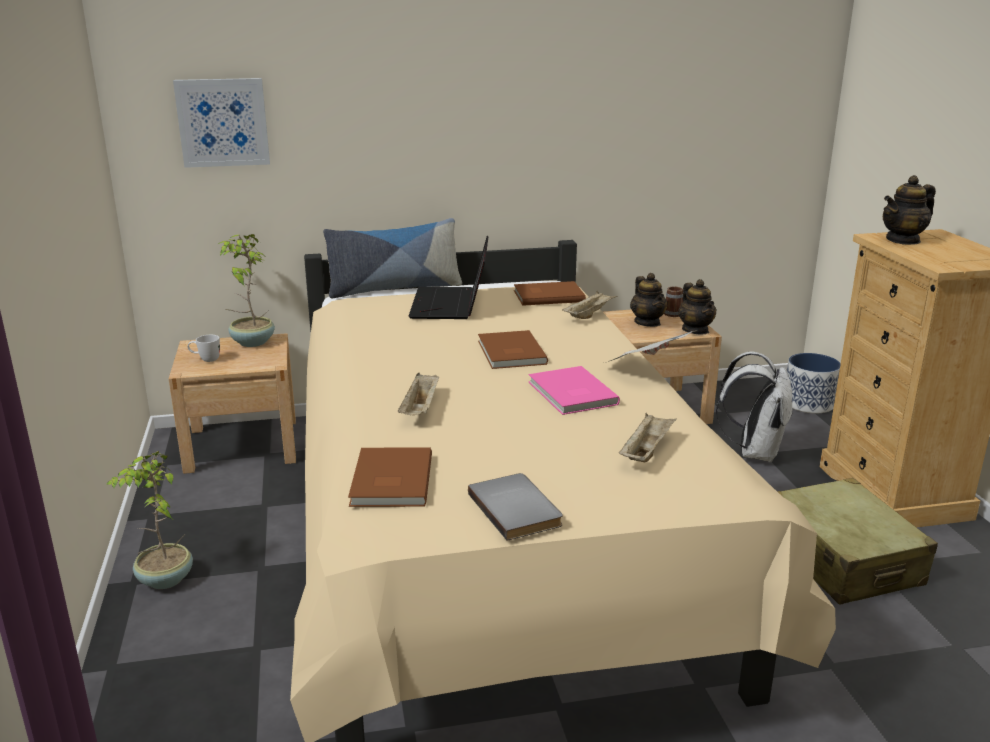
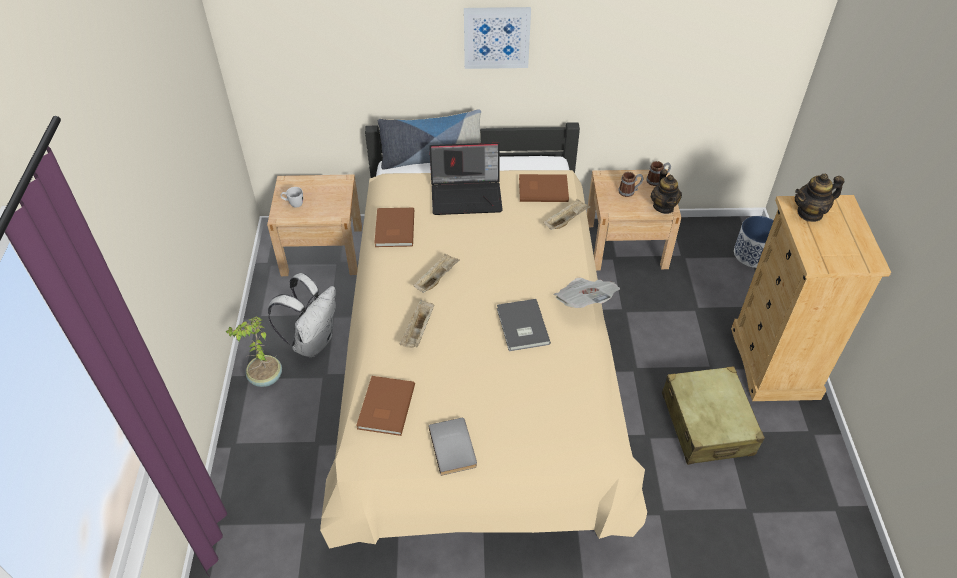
camera: 10 degrees right, 25 degrees up
(223, 122) = (301, 34): picture -> picture (496, 37)
(251, 342) = (327, 185): potted plant -> none
(451, 305) = (467, 195): laptop -> laptop turned 105 degrees counterclockwise
(509, 353) = (493, 268): brown book -> brown book (393, 229)
(571, 394) = (521, 327): pink book -> grey book
(646, 451) = (550, 400): beige tray -> beige tray (436, 279)
(647, 322) = (629, 191): teapot -> mug
(754, 452) = (688, 306): white backpack -> white backpack (313, 341)

